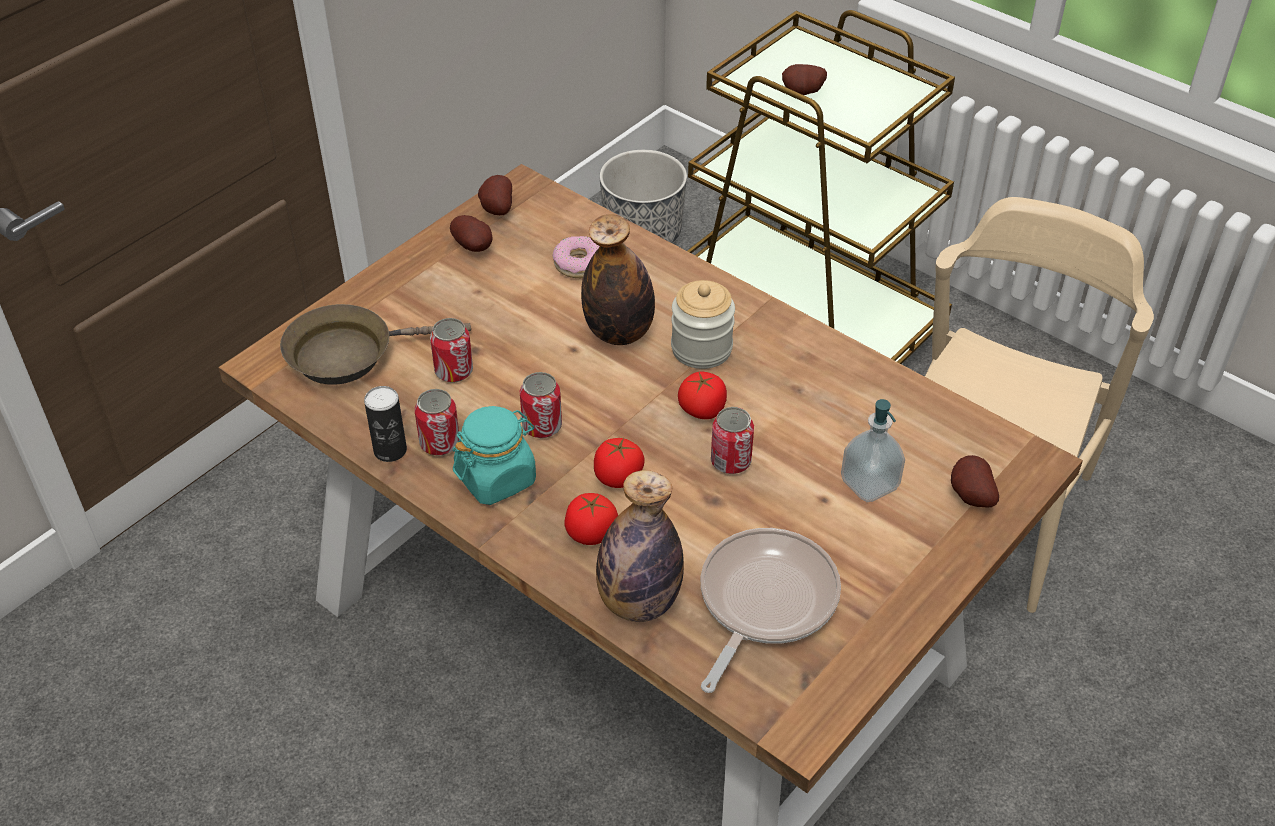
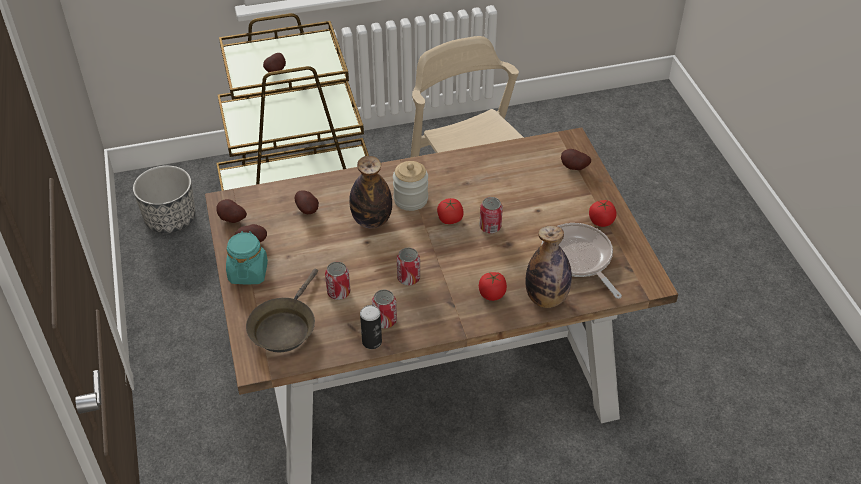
camera: 55 degrees left, 0 degrees up
(496, 478) = (428, 310): turquoise jar -> turquoise jar (248, 272)
(579, 264) = (308, 210): donut -> potato
(618, 477) = (466, 268): tomato -> tomato (601, 221)
(869, 484) = (541, 192): soap dispenser -> none

